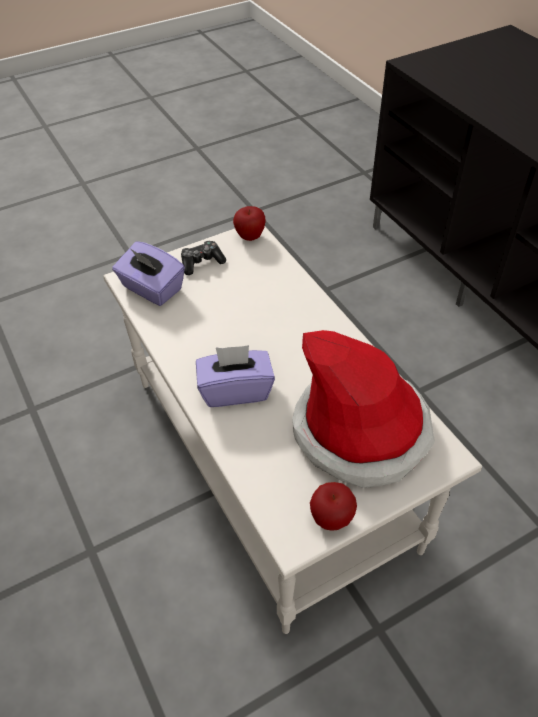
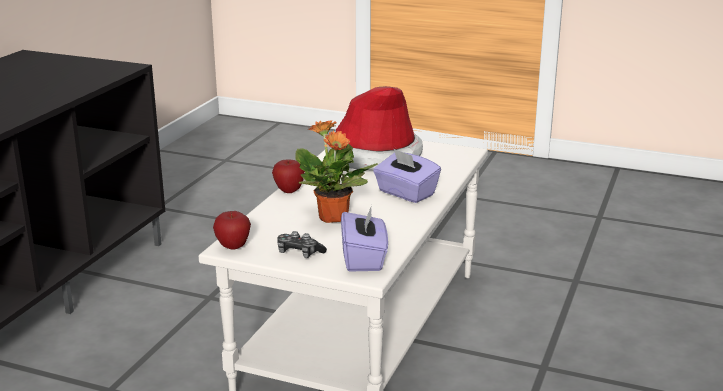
camera: 130 degrees left, 25 degrees down
(239, 311) = (333, 218): none -> potted plant
(331, 519) = (441, 148): apple -> apple (289, 191)

